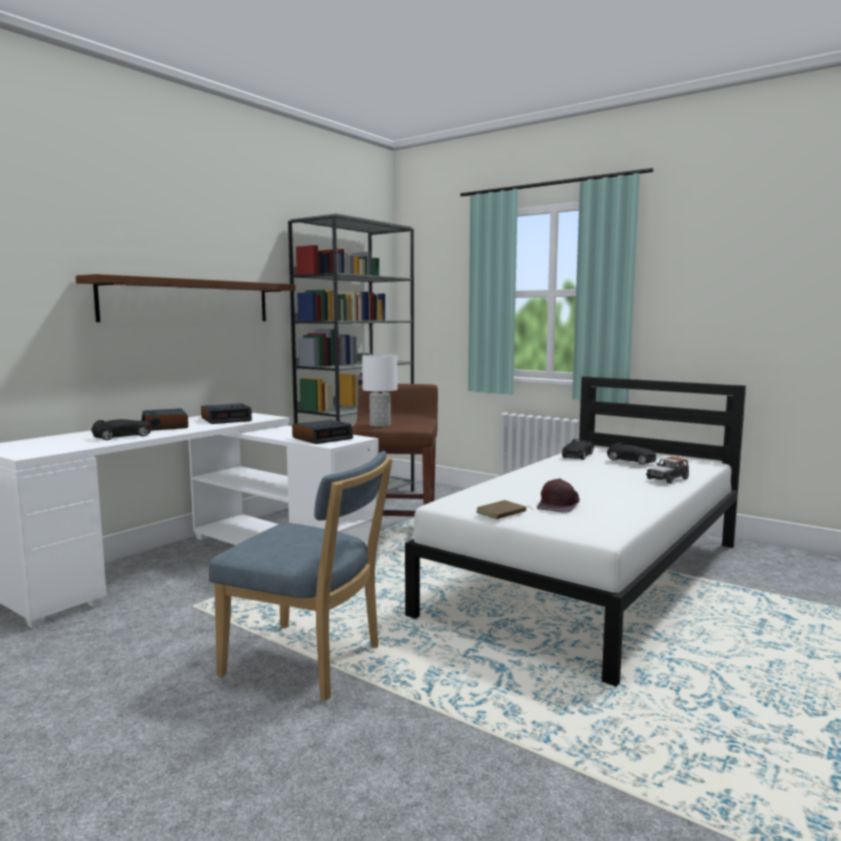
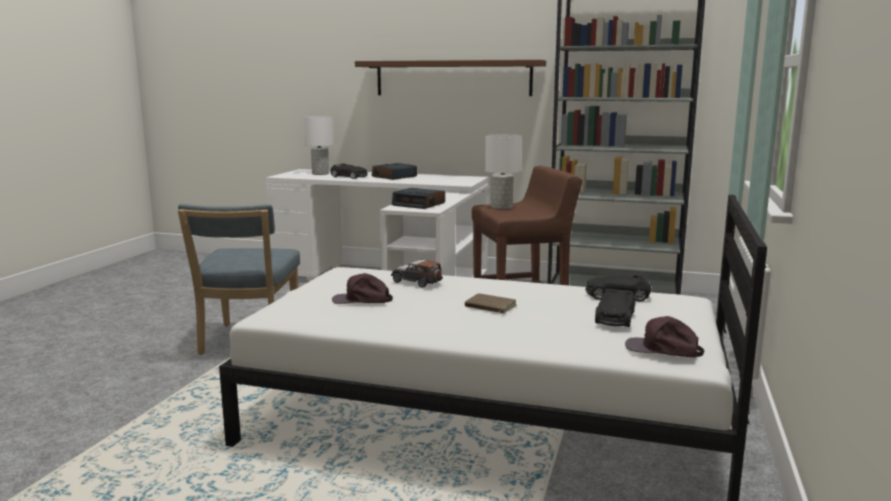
camera: 70 degrees right, 5 degrees up
(57, 442) = (320, 174): none -> white table lamp
(226, 419) = (438, 180): alarm clock -> none
(502, 513) = (319, 285): brown book -> brown book (489, 307)
(667, 479) = (526, 337): toy car -> toy car (417, 282)
(694, 461) = (663, 350): none -> brown cap

